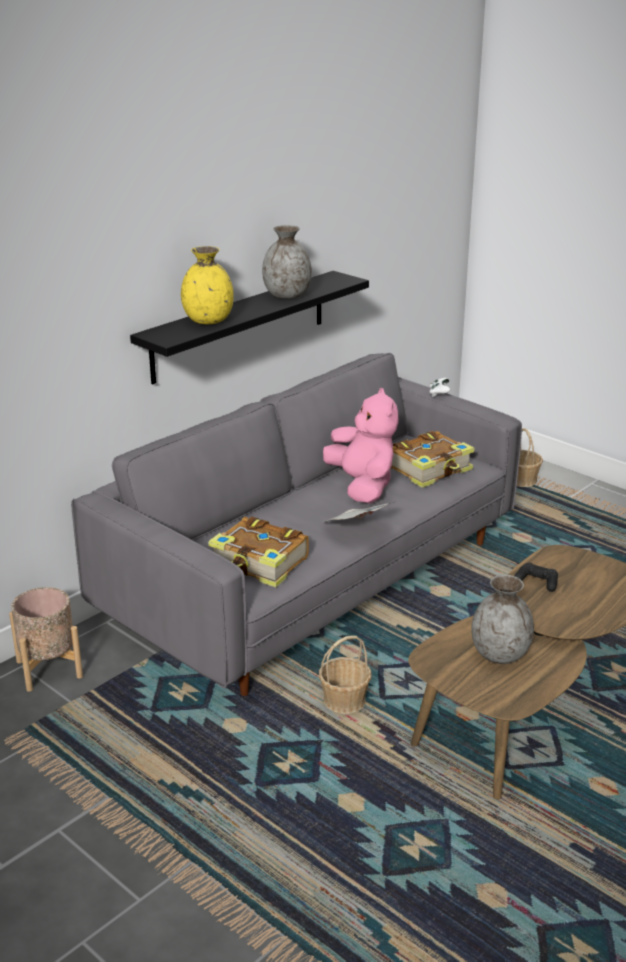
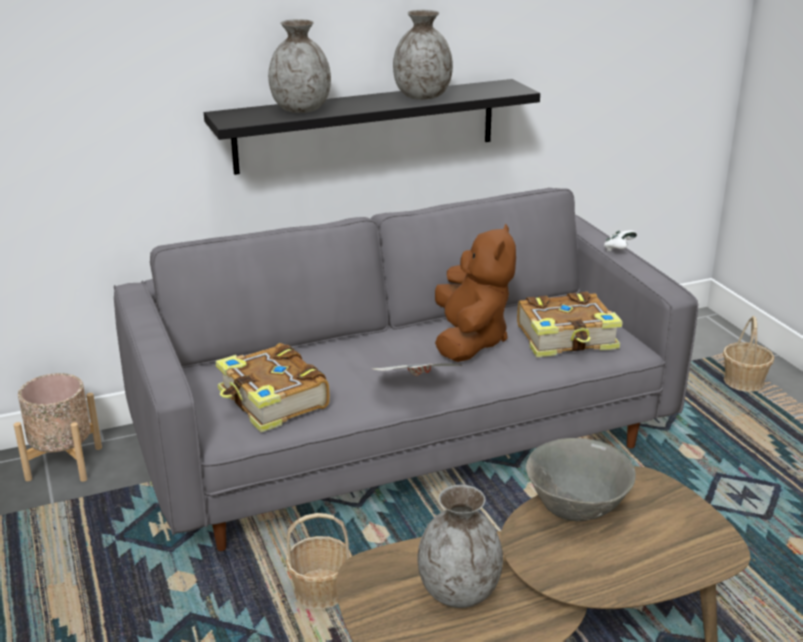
camera: 25 degrees right, 0 degrees up
(208, 320) = (301, 109): yellow vase -> grey vase
(362, 486) = (469, 340): pink plush toy -> brown plush toy
(537, 582) = (577, 510): black game controller -> grey bowl

